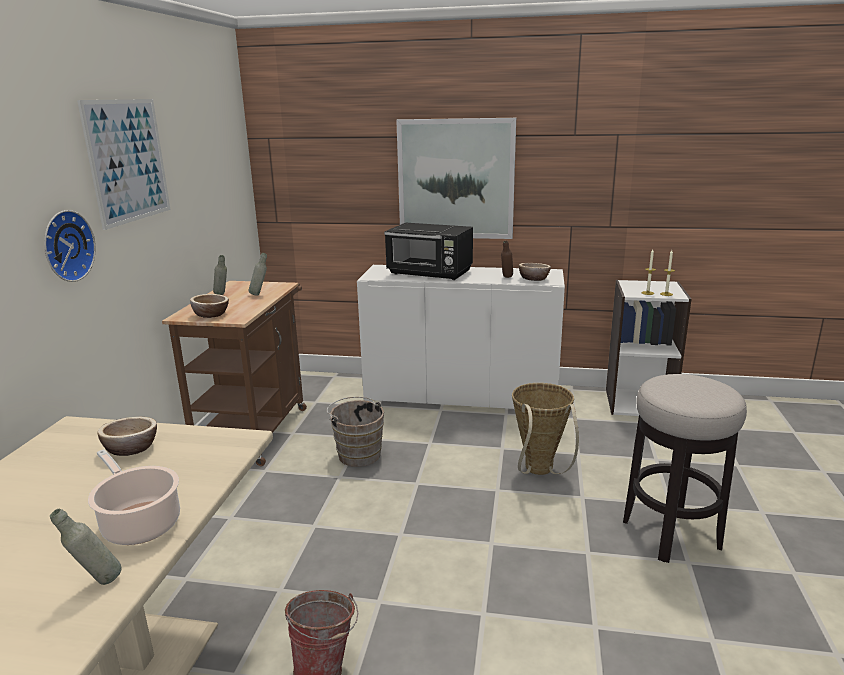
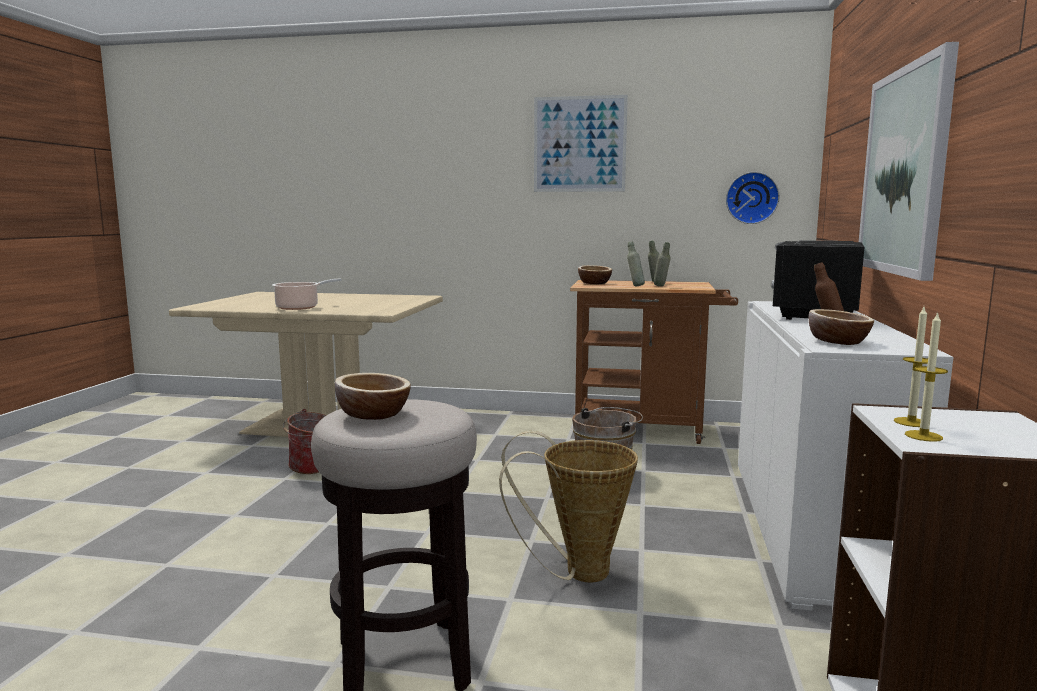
camera: 90 degrees right, 10 degrees down
(65, 246) = (494, 195): wall clock -> wall clock (751, 198)
(97, 583) = (254, 307): grey bottle -> grey bottle (634, 286)
(131, 448) = (387, 302): bowl -> bowl (373, 414)

